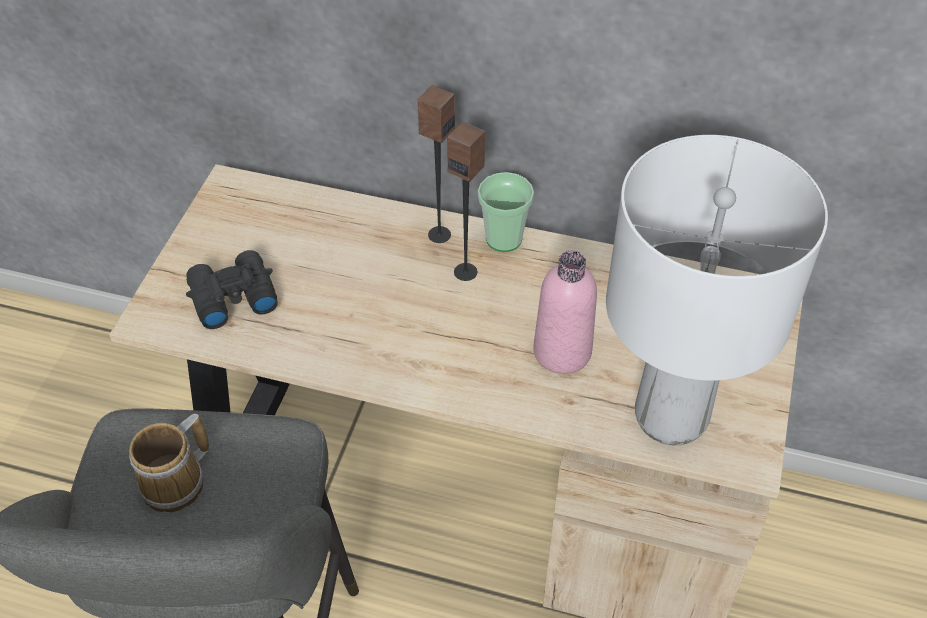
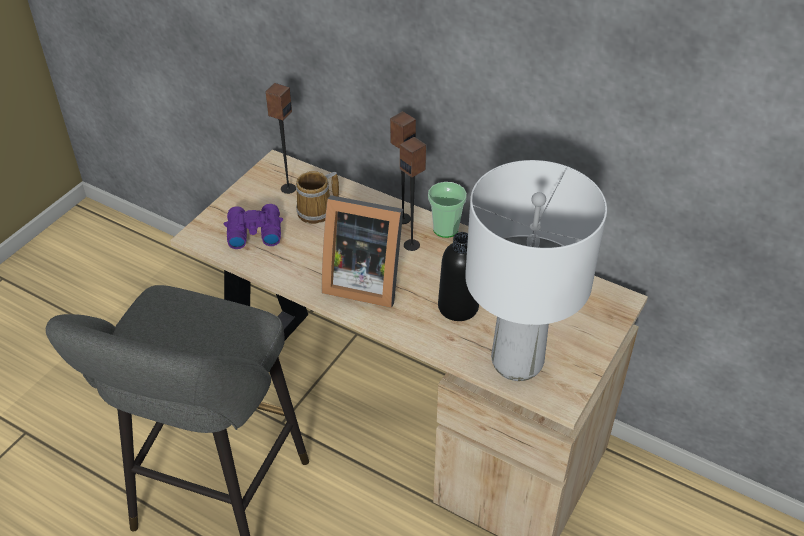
camera: 15 degrees right, 5 degrees down
(177, 482) = (179, 332): mug -> mug (317, 211)
(231, 297) = (253, 232): black binoculars -> purple binoculars
(259, 220) = (288, 188): none -> speaker
(415, 340) = (362, 280): none -> picture frame
(562, 351) = (458, 307): pink bottle -> black bottle

